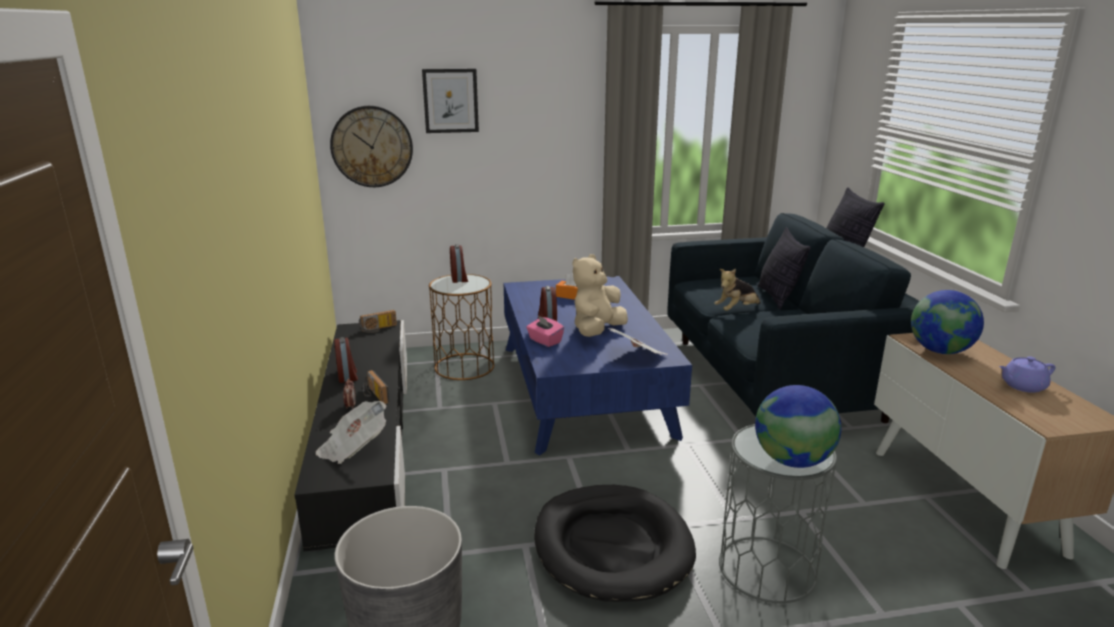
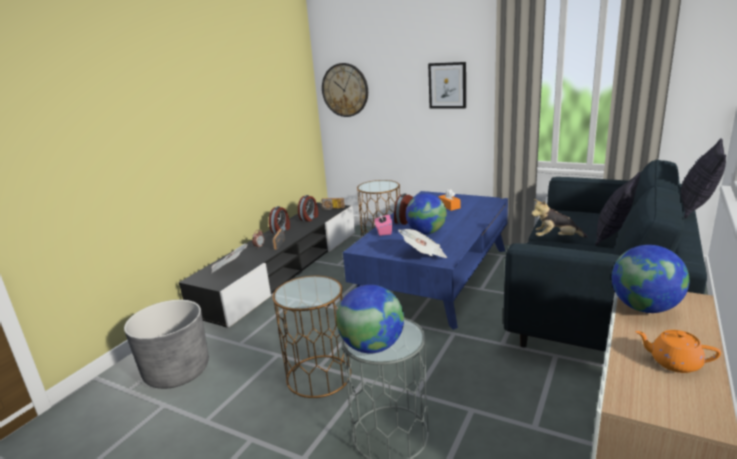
camera: 40 degrees right, 0 degrees up
(450, 101) = (391, 58): picture -> picture (447, 85)
(459, 278) = (382, 183): alarm clock -> alarm clock (309, 218)
(597, 331) = (426, 232): beige plush toy -> globe
(612, 546) = (319, 376): black dog bed -> brown side table
(1022, 386) = (674, 362): purple teapot -> orange teapot

